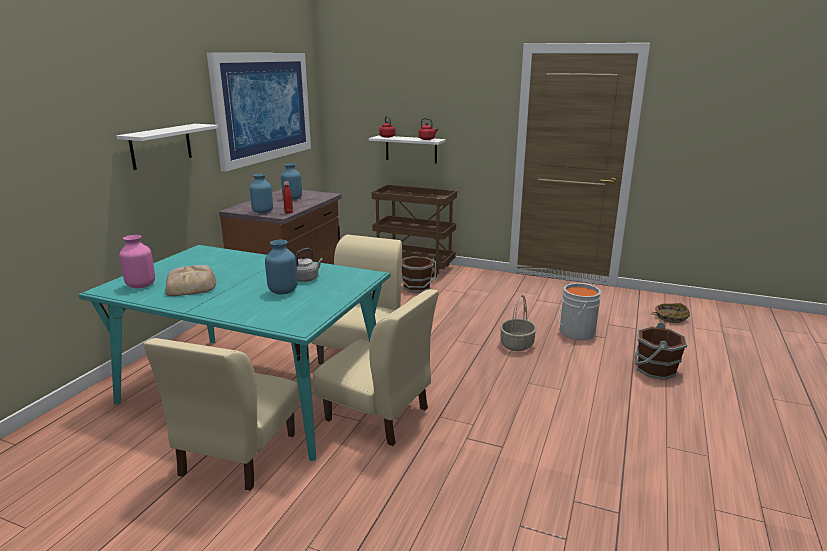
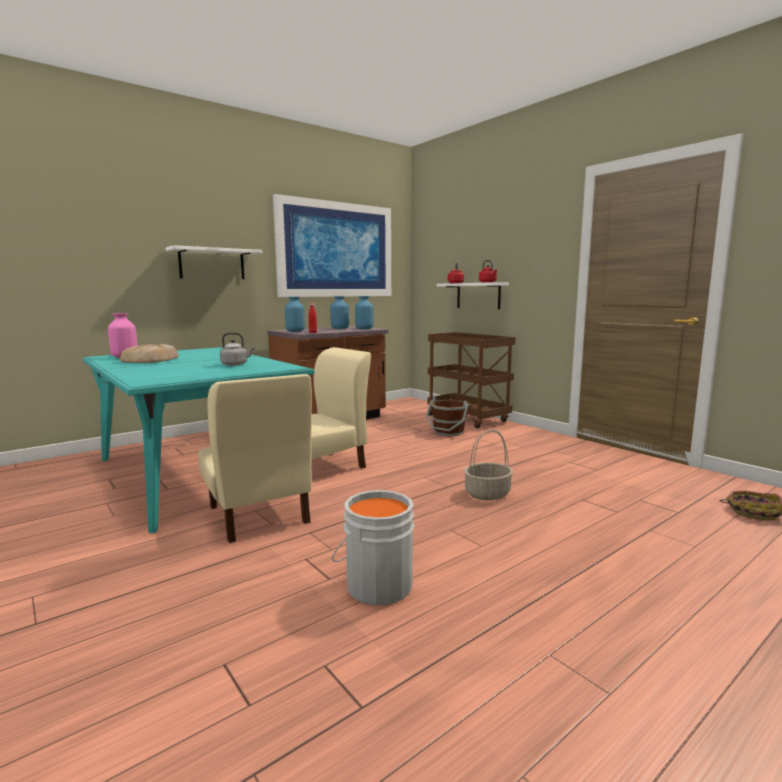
camera: 30 degrees right, 10 degrees down
(238, 454) = (112, 511): beige chair -> none
(283, 291) = (198, 367): blue vase -> blue vase (364, 329)
(575, 332) = (579, 498): grey bucket -> grey bucket (376, 584)
(655, 369) = (651, 560): brown bucket -> none

